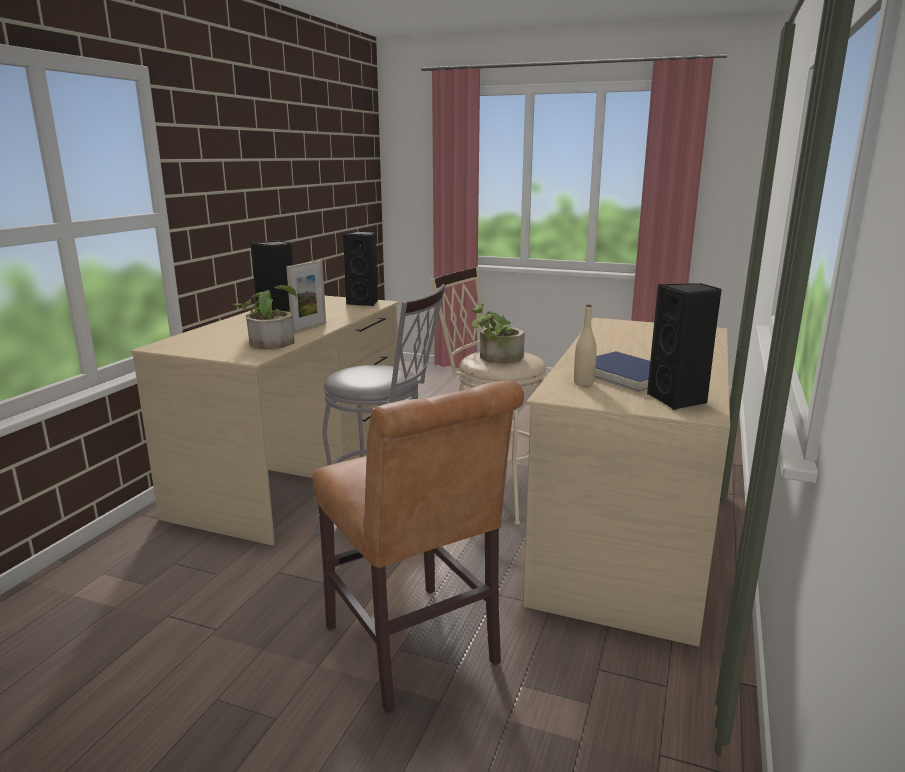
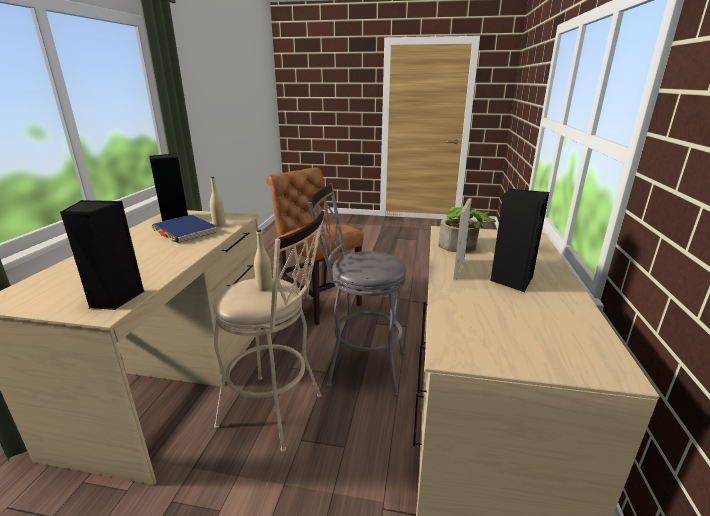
camera: 170 degrees right, 5 degrees up
(364, 302) = (475, 350): black speaker -> black speaker (114, 299)
(496, 358) = (264, 287): potted plant -> beige bottle

